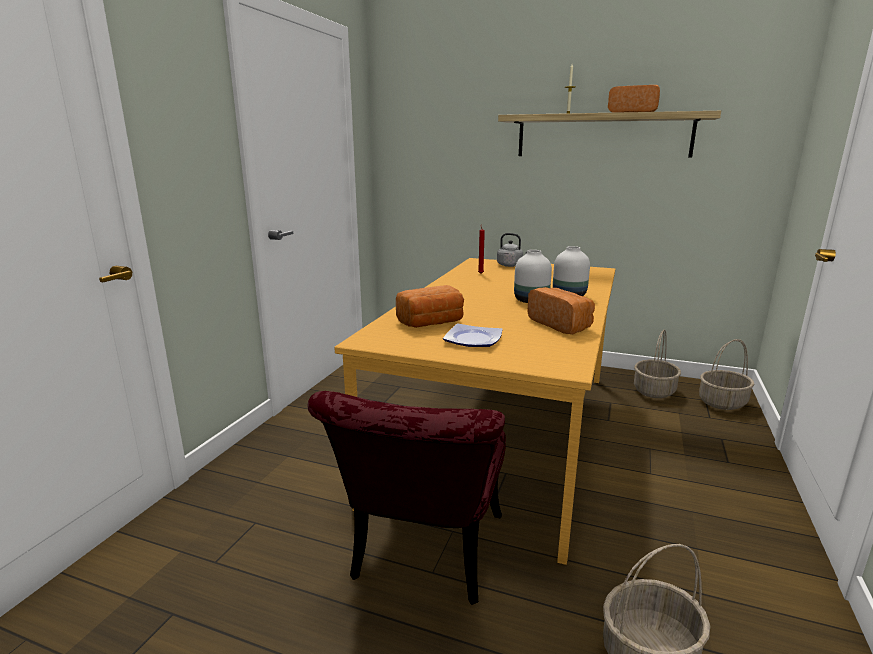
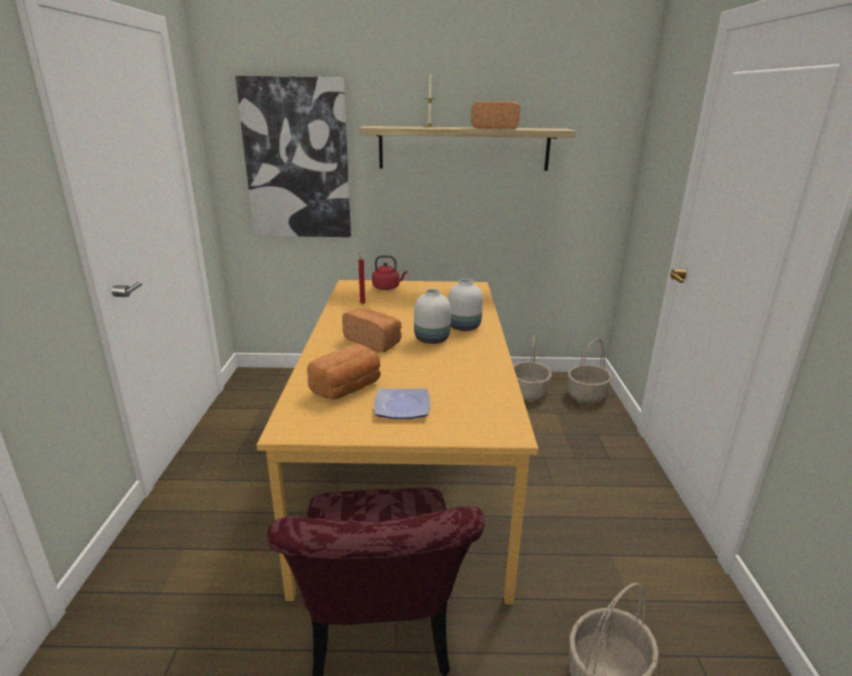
camera: 20 degrees left, 5 degrees up
(446, 149) = (297, 160): none -> picture
(511, 265) = (387, 288): grey kettle -> red kettle
(561, 324) = (475, 370): bread -> bread (374, 341)

